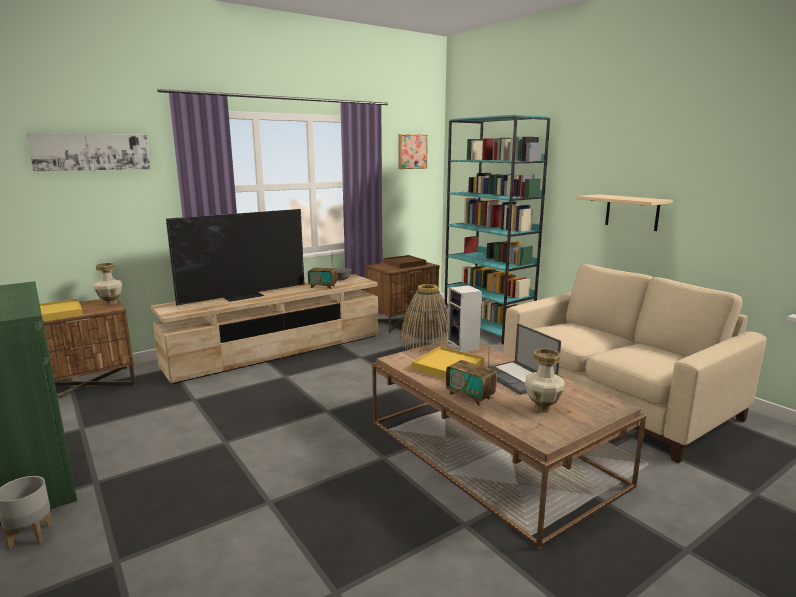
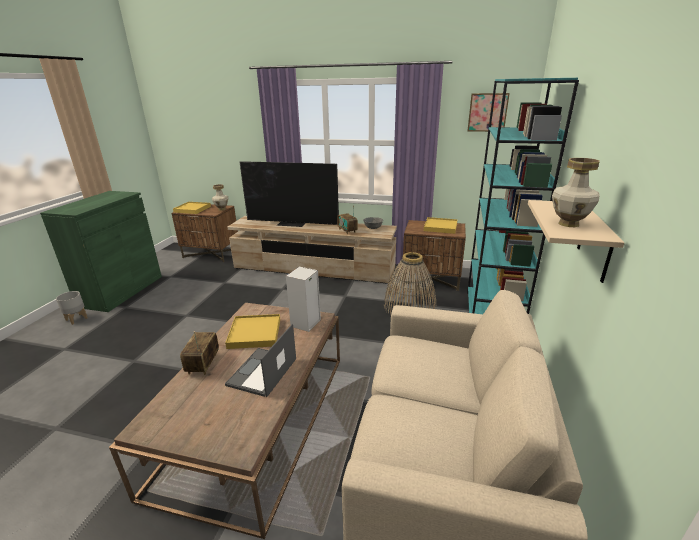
camera: 50 degrees right, 10 degrees up
(92, 152) = (221, 112): picture -> none
(404, 264) = (440, 227): brown tray -> yellow tray
(543, 408) = (204, 407): vase -> vase (568, 224)

